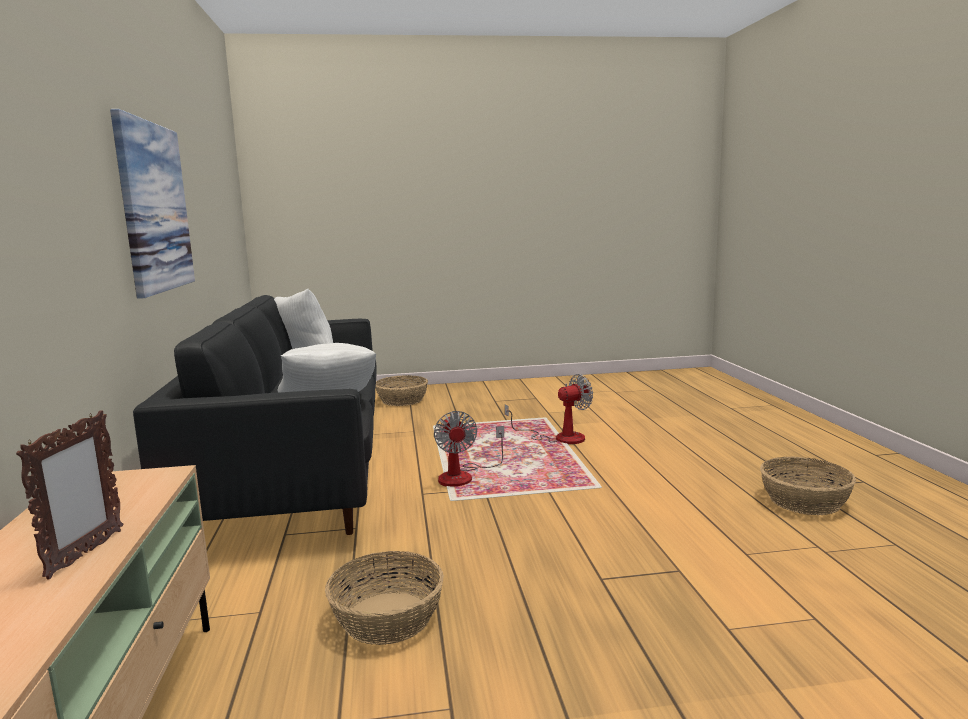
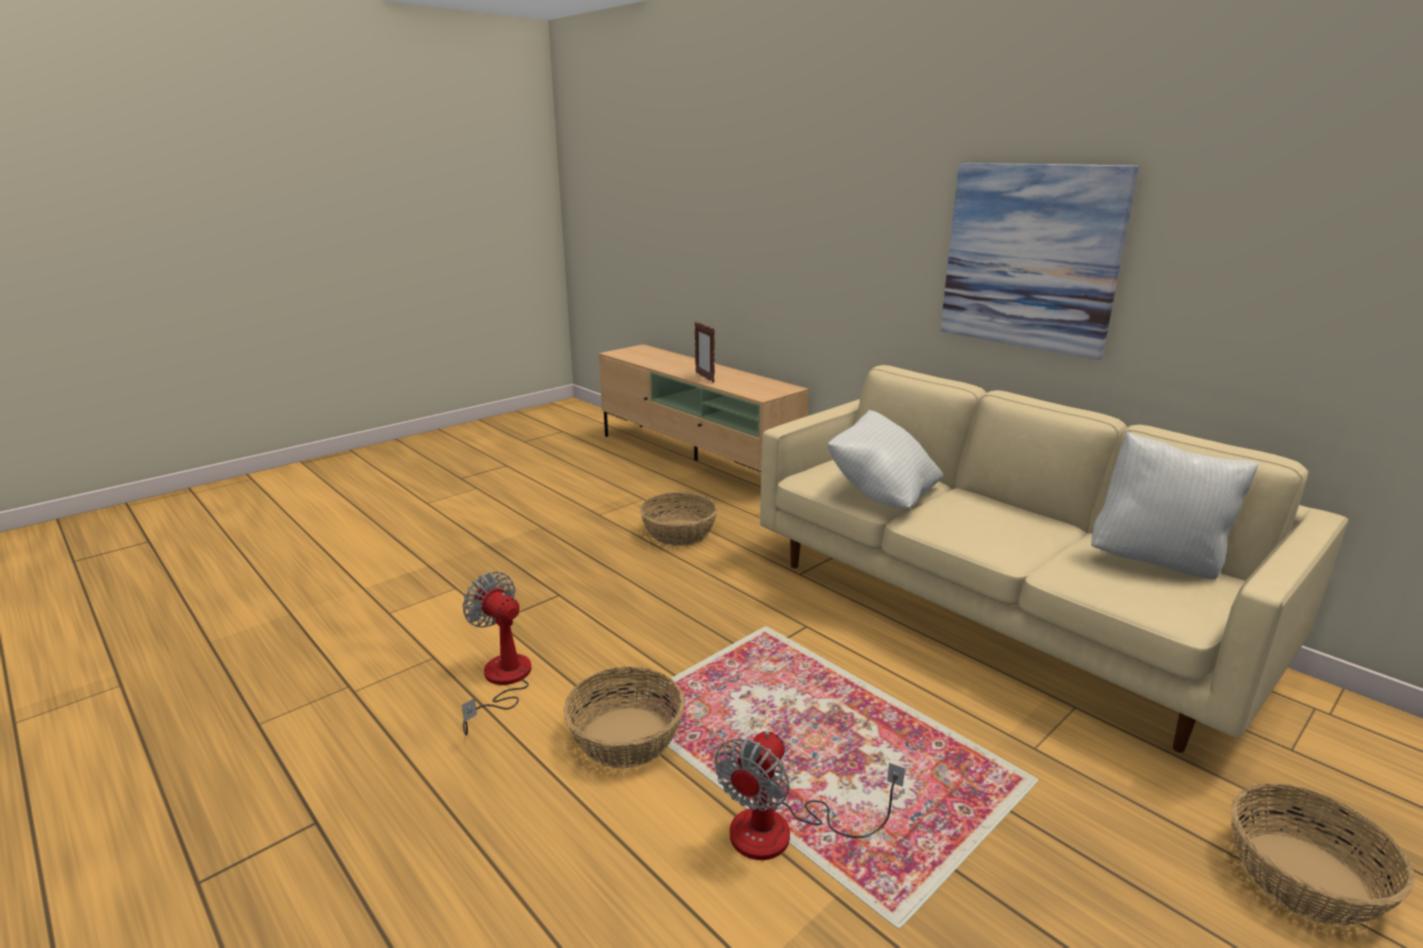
camera: 145 degrees right, 10 degrees up
(299, 468) = (992, 614): black sofa -> beige sofa
(464, 476) = (803, 668): fan -> fan (502, 682)
(804, 501) = (334, 777): basket -> basket (626, 738)

